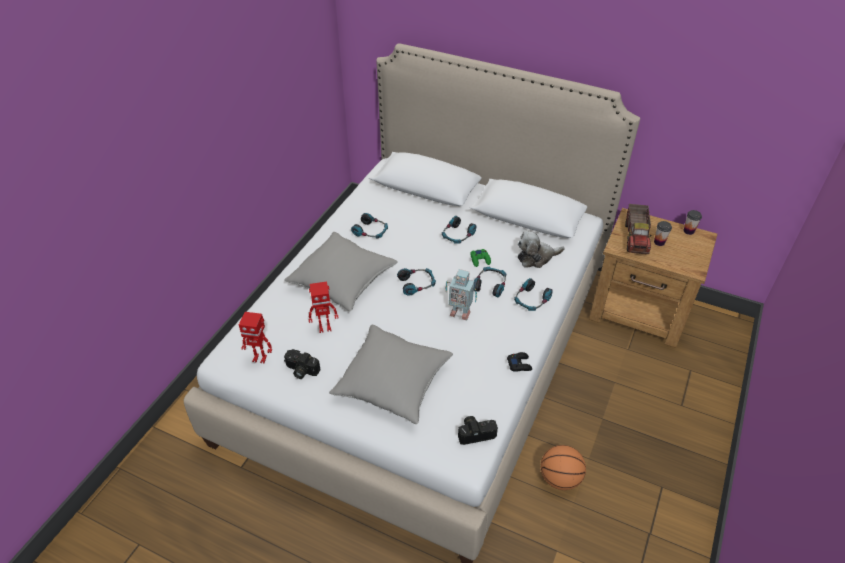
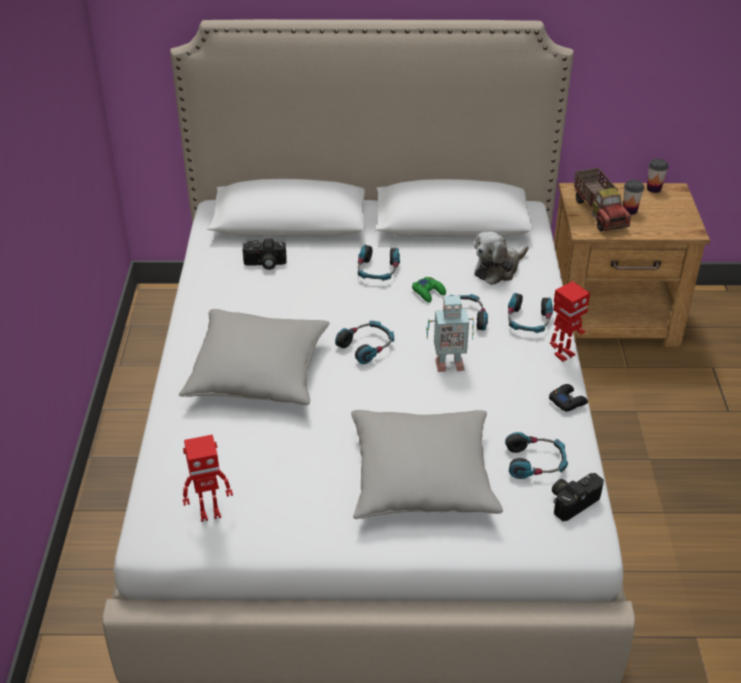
camera: 25 degrees left, 5 degrees down
(301, 370) = (282, 508): camera -> camera (265, 264)
(324, 328) = (278, 441): toy robot -> toy robot (563, 354)
(371, 231) = (253, 299): headphones -> headphones (535, 463)
(560, 478) = (645, 549): basketball -> none

